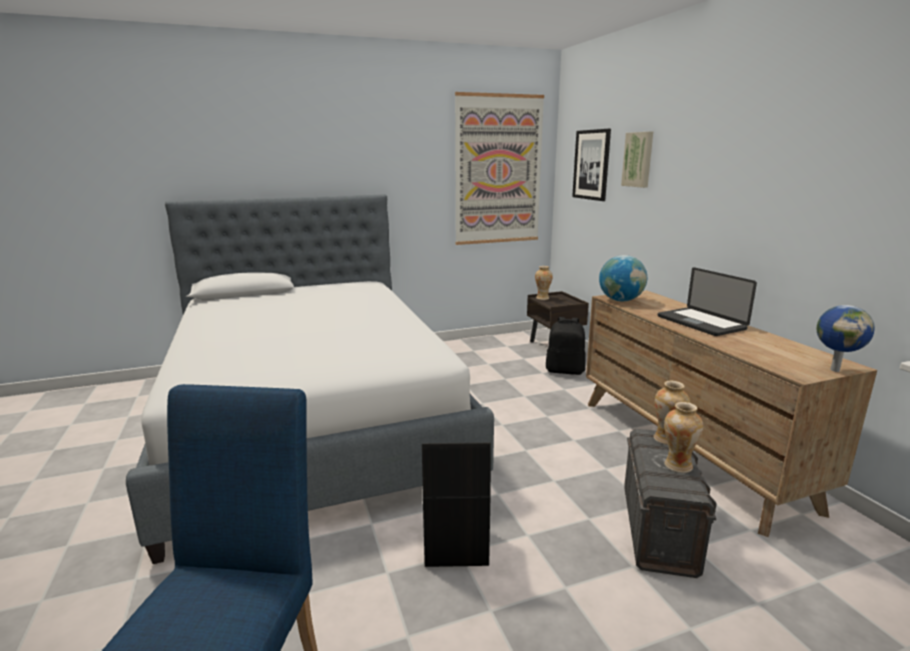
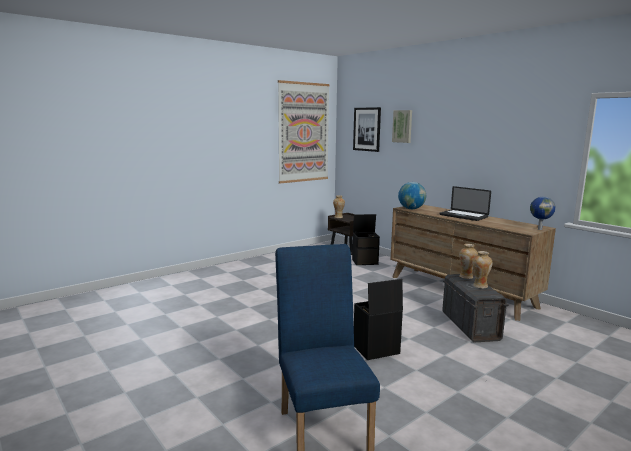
camera: 20 degrees left, 5 degrees down
(313, 419) = (224, 305): bed -> none
(565, 371) = (365, 261): black backpack -> black storage box

